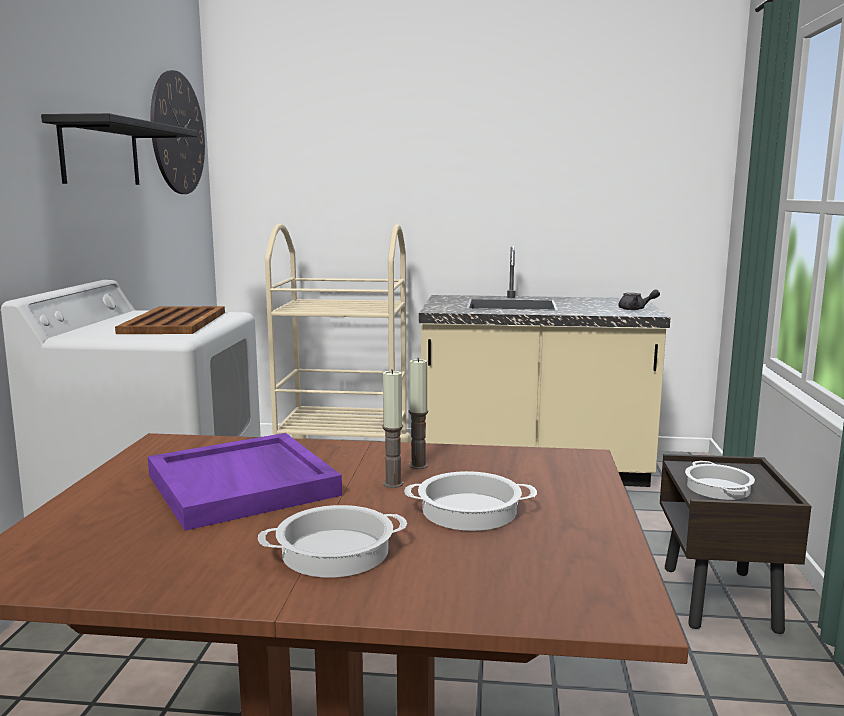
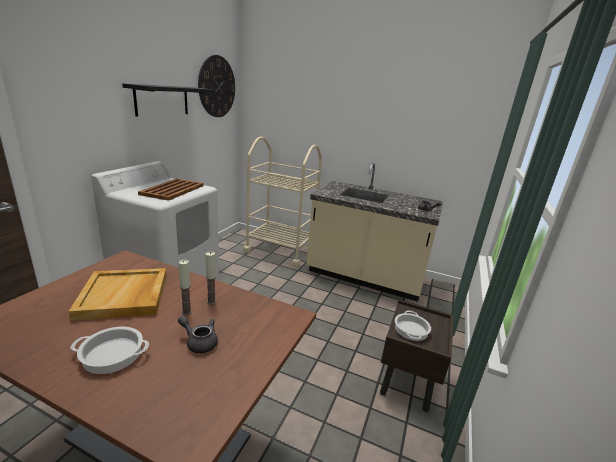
camera: 15 degrees right, 10 degrees up
(244, 485) = (124, 296): purple tray -> beige tray
(468, 511) = (199, 342): cooking pot -> grey teapot

